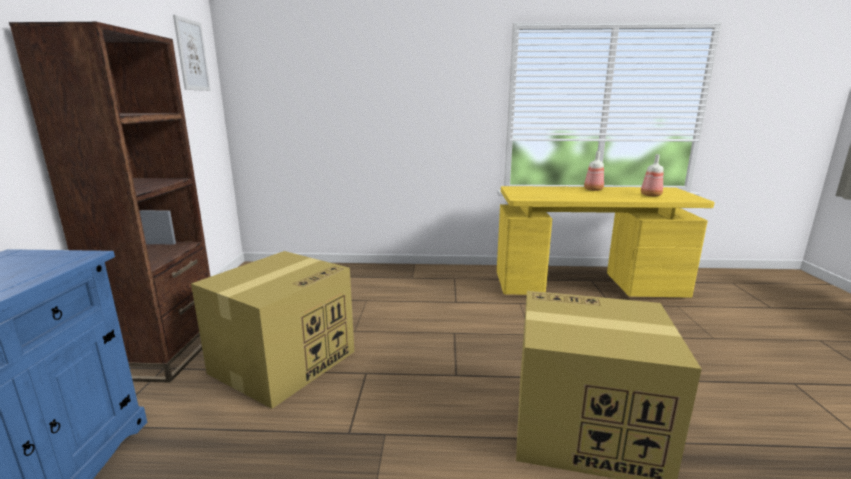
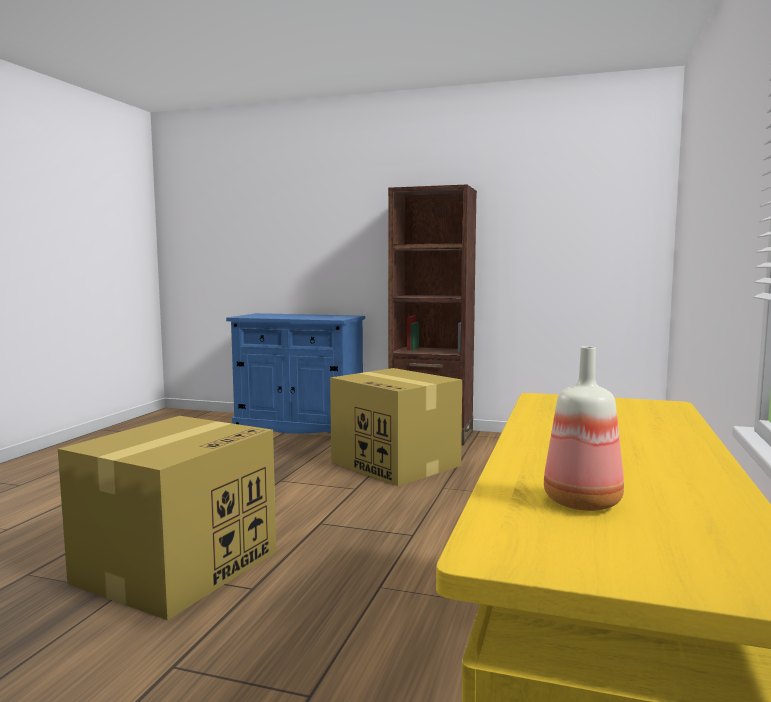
camera: 105 degrees right, 10 degrees down
(192, 55) = (612, 185): picture -> none
(592, 189) = (671, 457): bottle -> none

